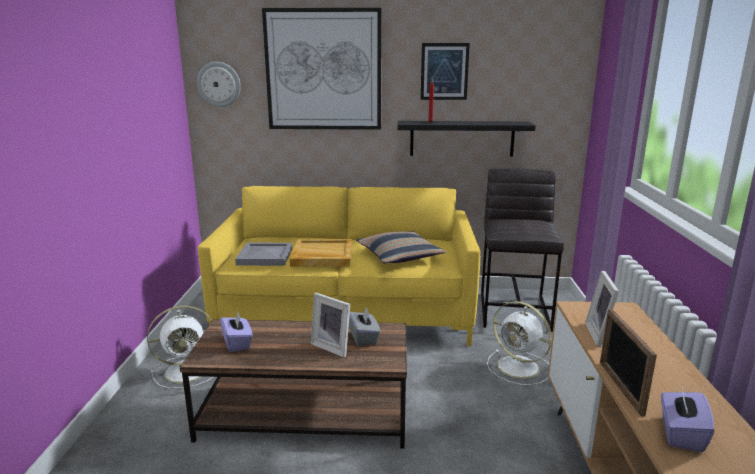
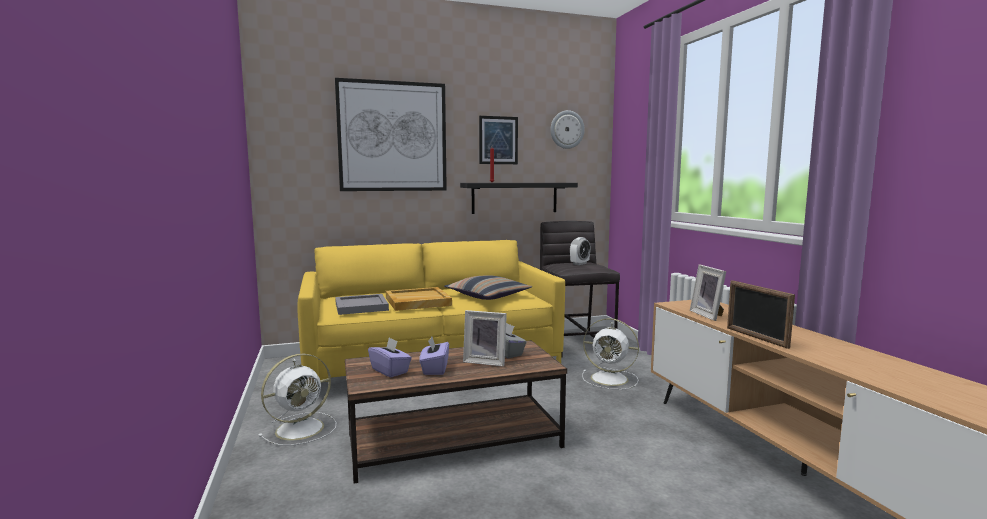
camera: 20 degrees left, 10 degrees down
(219, 84) = (287, 148): wall clock -> wall clock (566, 129)
(522, 224) = (579, 264): none -> alarm clock
(680, 434) = (821, 353): purple tissue box -> purple tissue box (434, 369)

